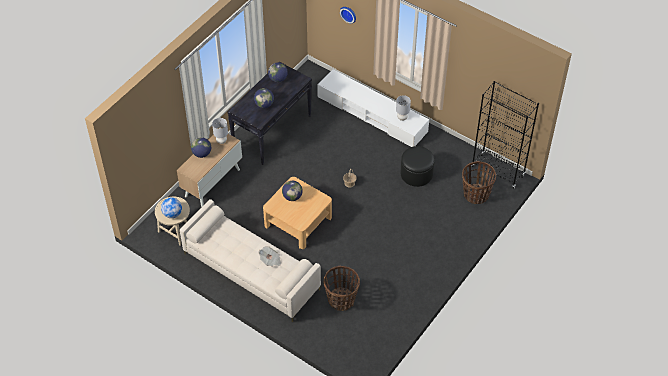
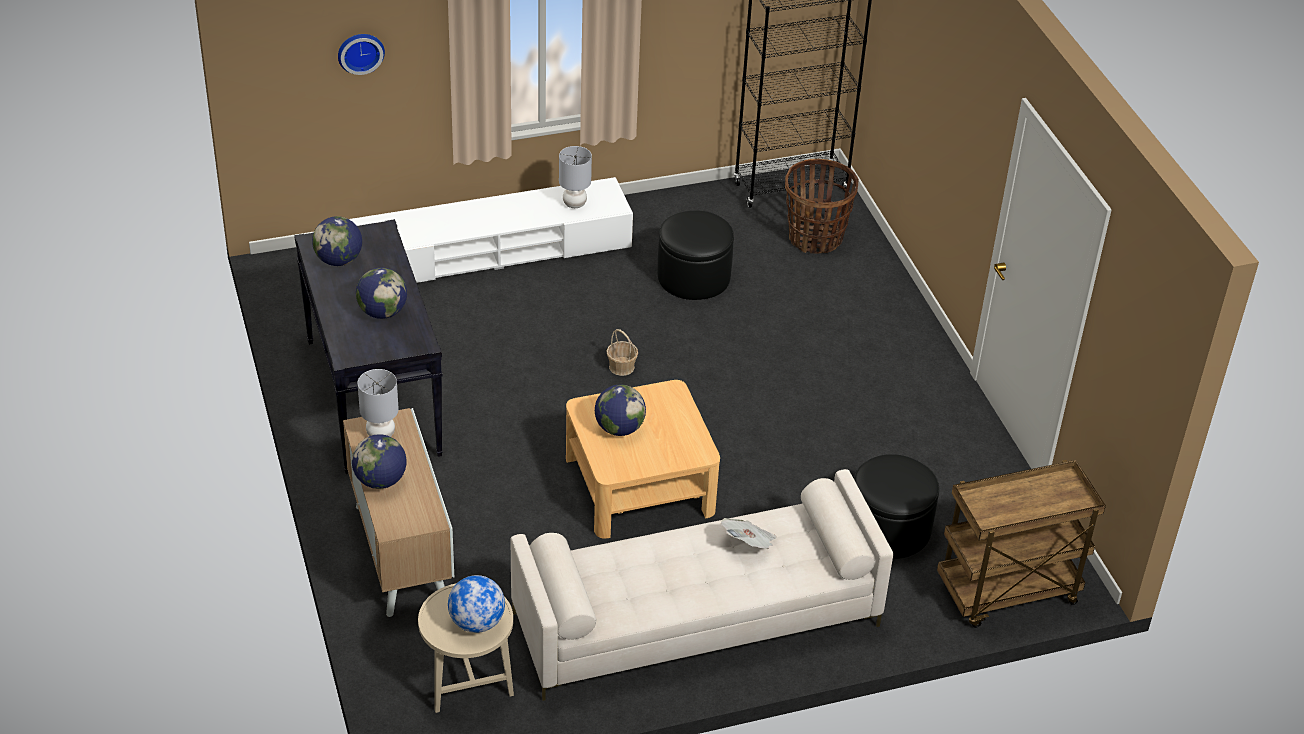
camera: 55 degrees left, 10 degrees down
(340, 349) = (1006, 593): none -> brown cart
(341, 300) = (889, 528): basket -> black ottoman

